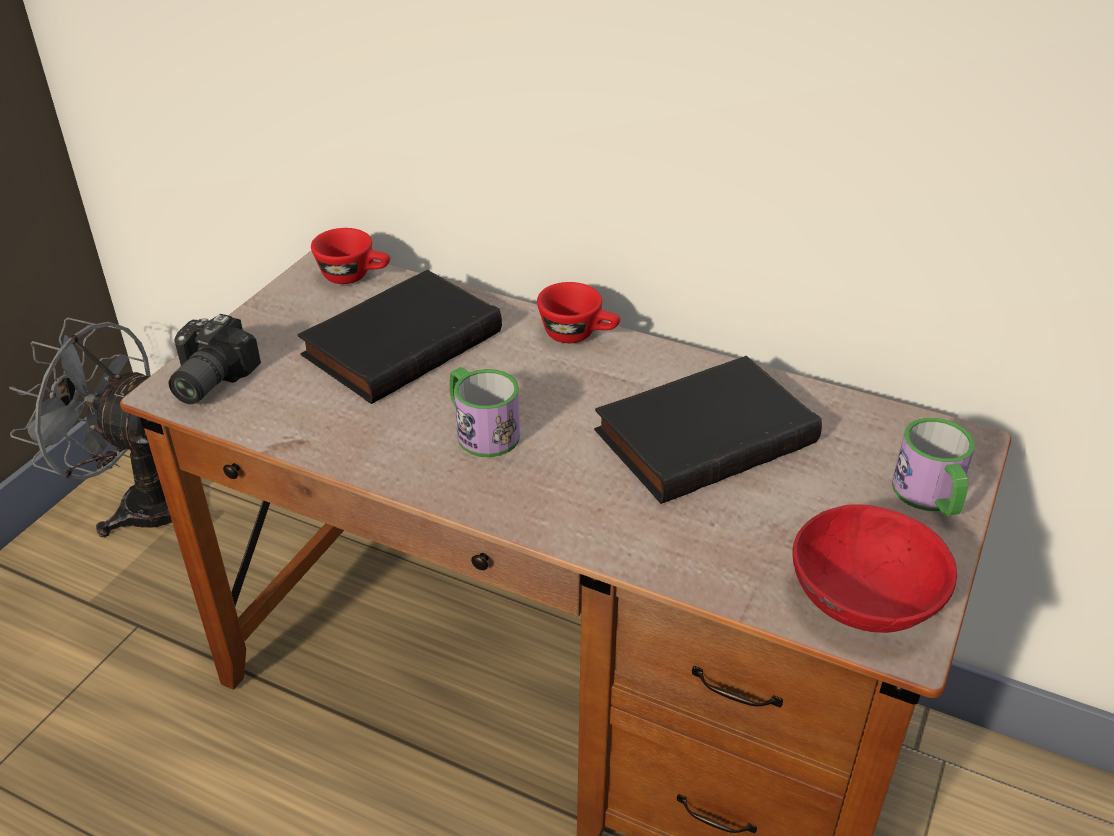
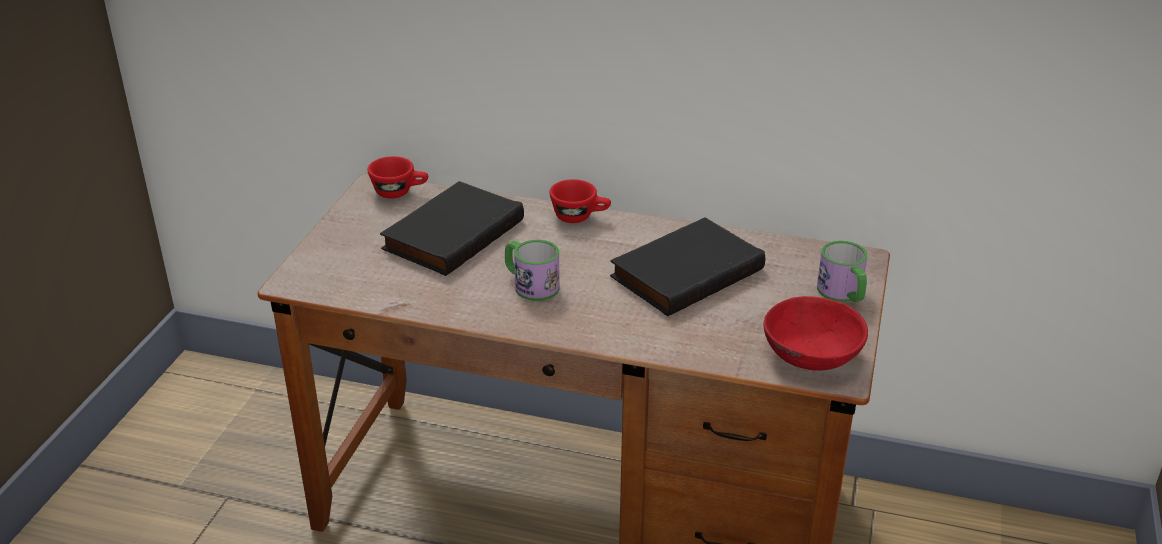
camera: 10 degrees left, 5 degrees down
(141, 504) = (198, 408): grey fan -> none
(206, 380) = (317, 272): camera -> none

